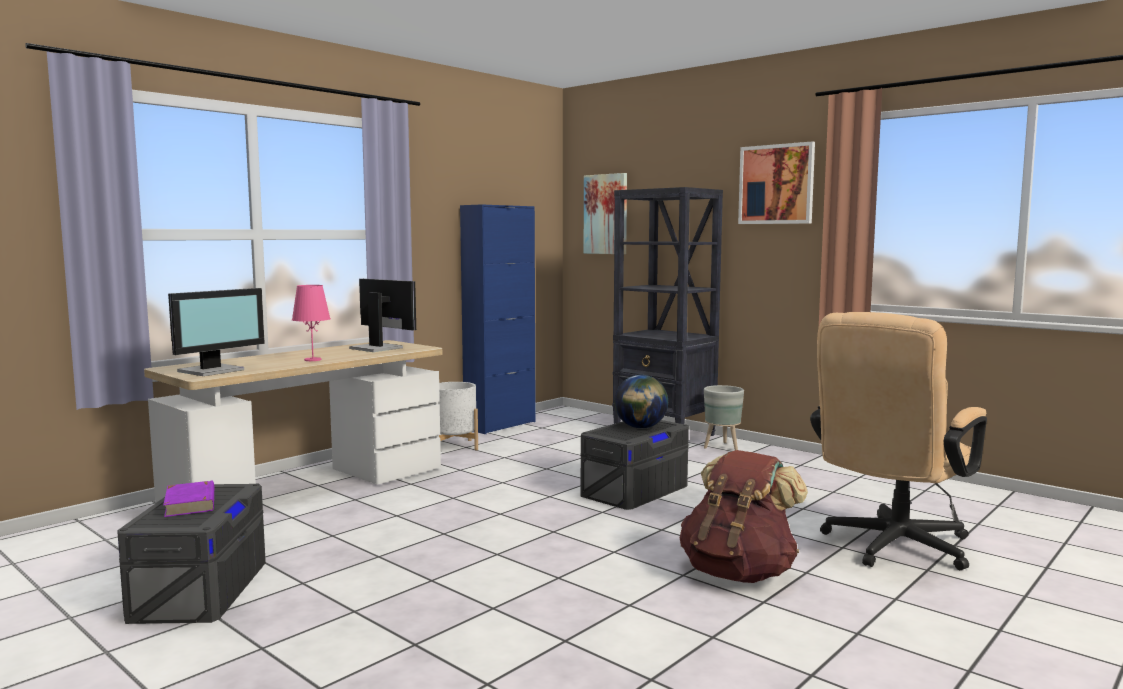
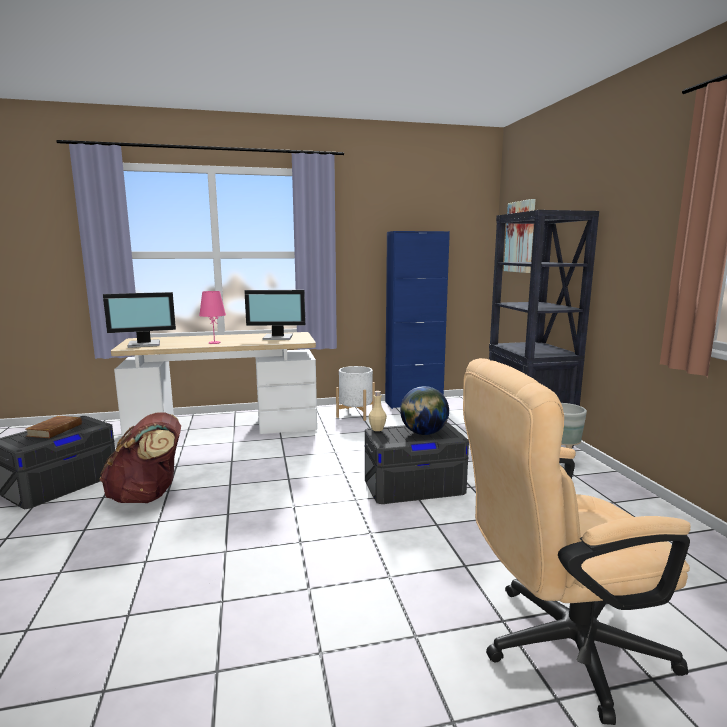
camera: 35 degrees right, 5 degrees up
(191, 503) = (55, 430): purple book -> brown book
(377, 348) = (278, 337): monitor -> monitor turned 105 degrees clockwise
(594, 431) = (377, 429): none -> beige bottle
(739, 573) = (354, 608): brown backpack -> brown backpack (148, 496)
(776, 184) = (645, 202): picture -> none

